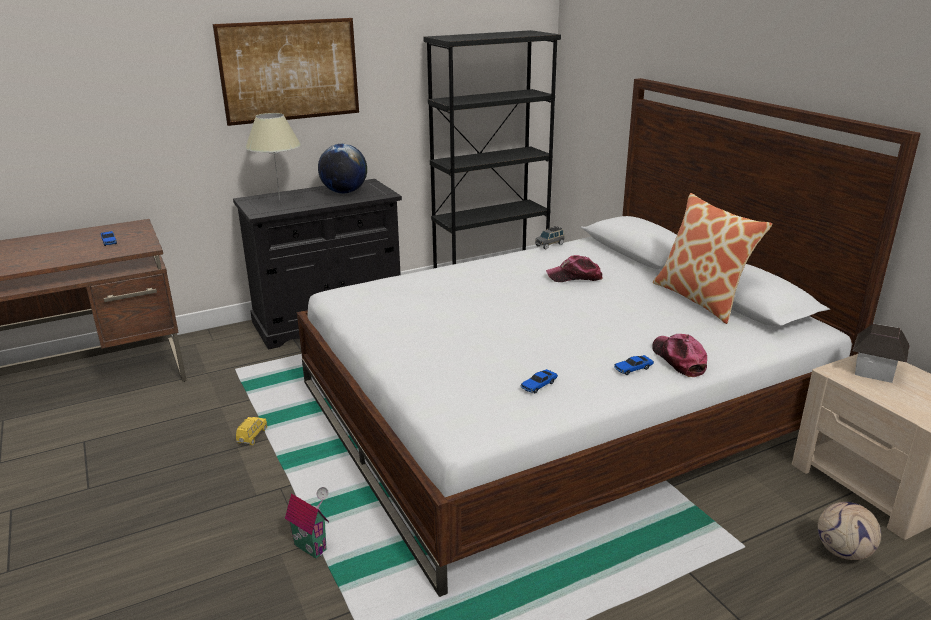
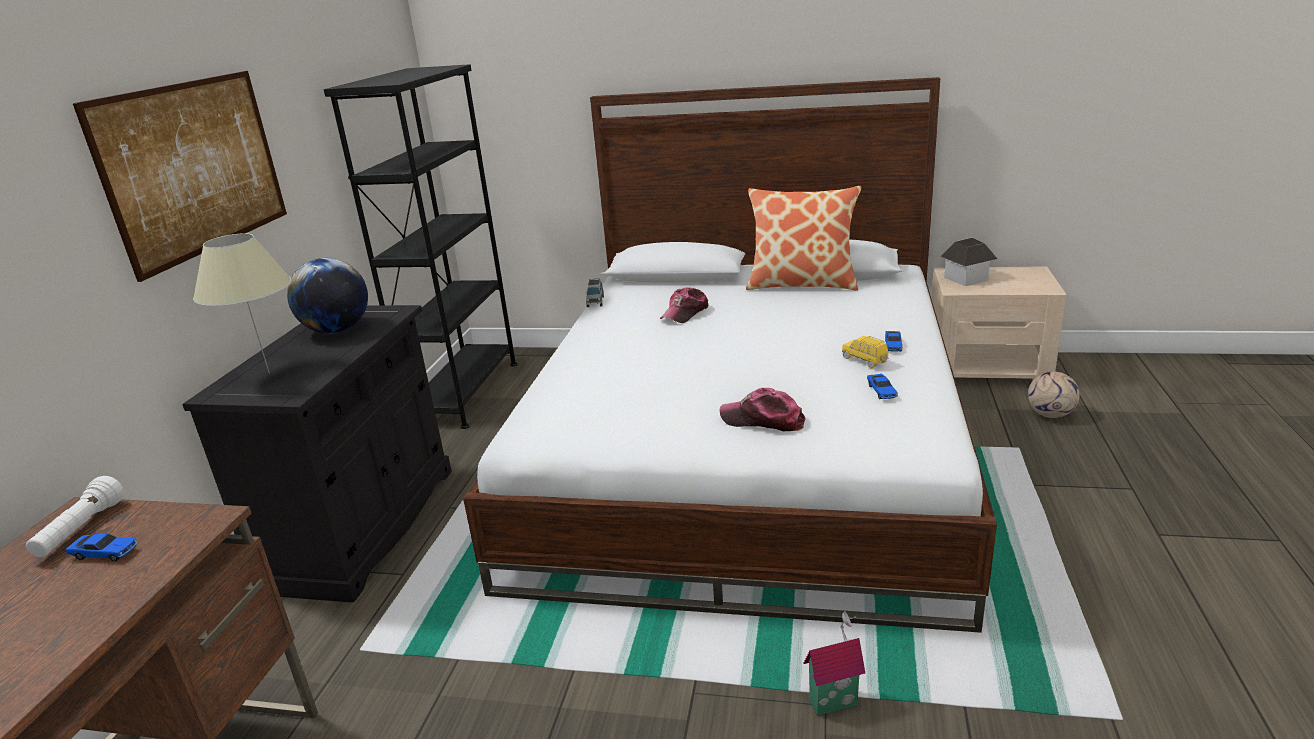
camera: 50 degrees left, 0 degrees up
(124, 230) = (81, 530): none -> white flashlight
(252, 436) = (552, 684): yellow toy car -> yellow toy car (865, 360)
(678, 360) = (897, 325): cap -> cap (763, 420)

